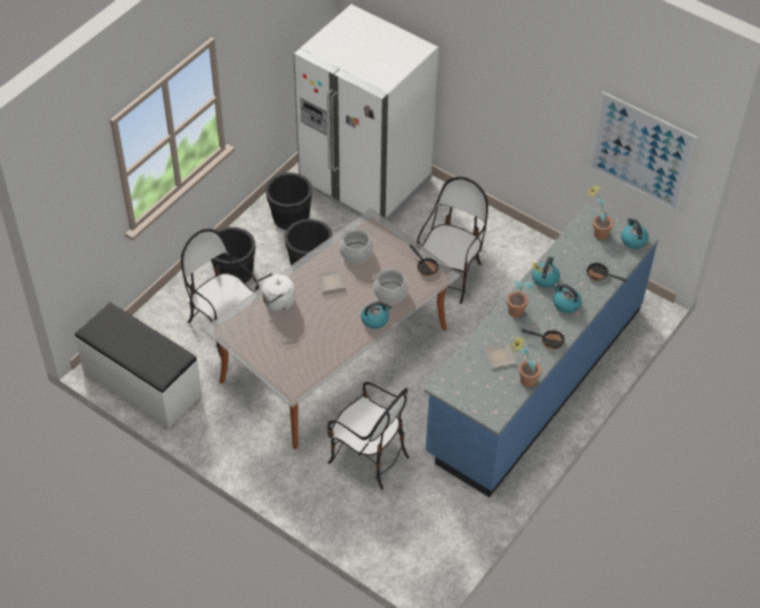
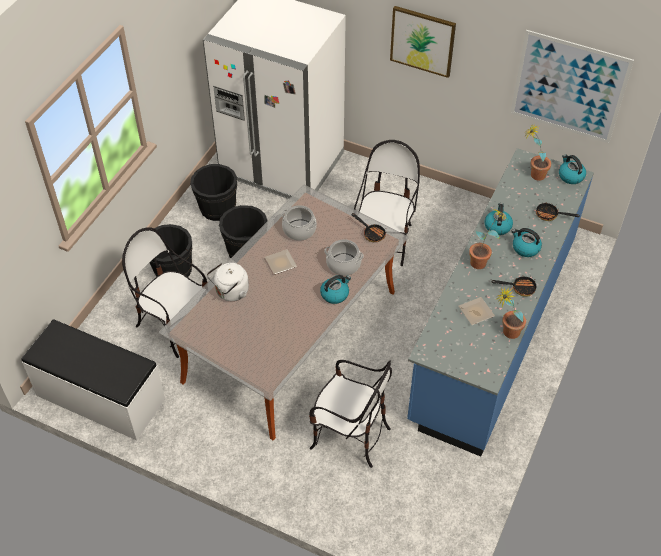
camera: 10 degrees left, 0 degrees up
(509, 84) = (422, 41): none -> picture

